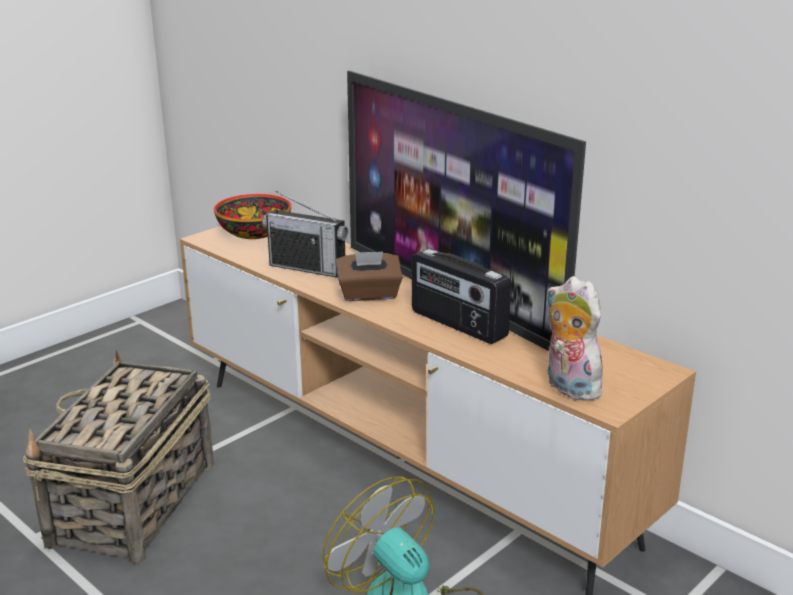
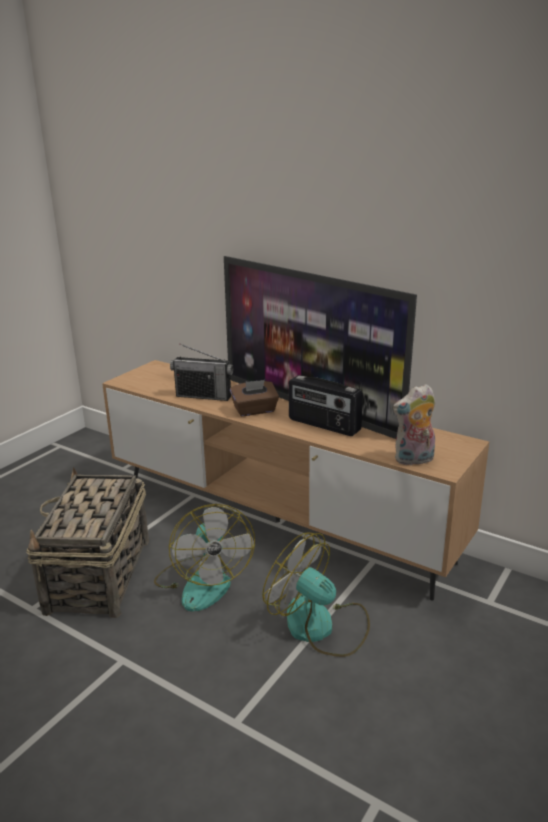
camera: 10 degrees left, 0 degrees up
(255, 233) = (155, 374): bowl -> none
(269, 530) = (203, 582): none -> fan
(568, 388) = (414, 460): plush toy -> plush toy turned 60 degrees counterclockwise

